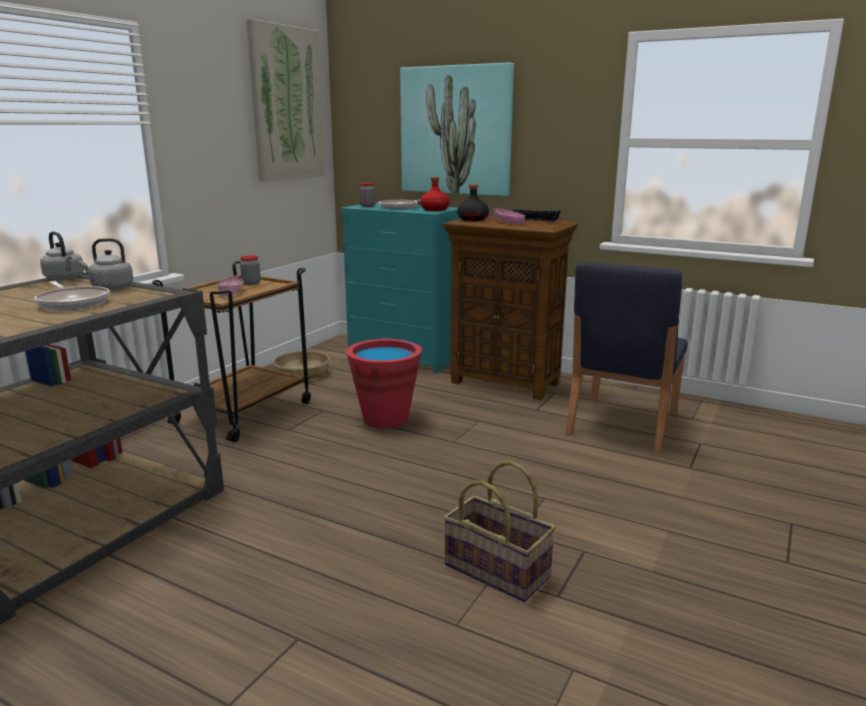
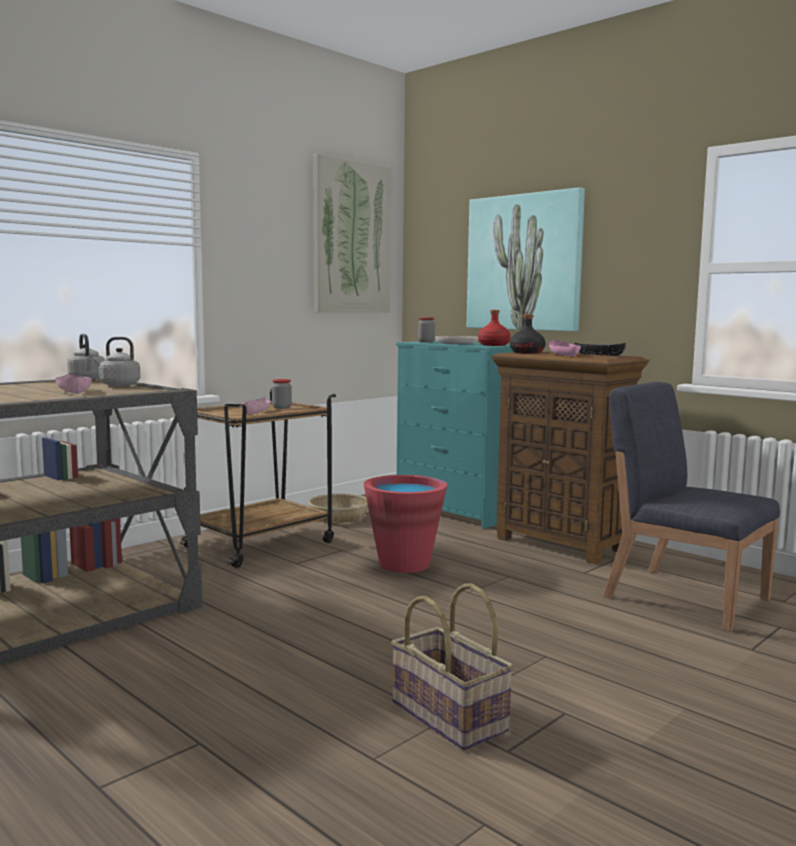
camera: 15 degrees right, 10 degrees down
(73, 303) = (74, 391): frying pan -> pink bowl
(621, 424) = (684, 597): blue chair -> blue chair turned 90 degrees clockwise

